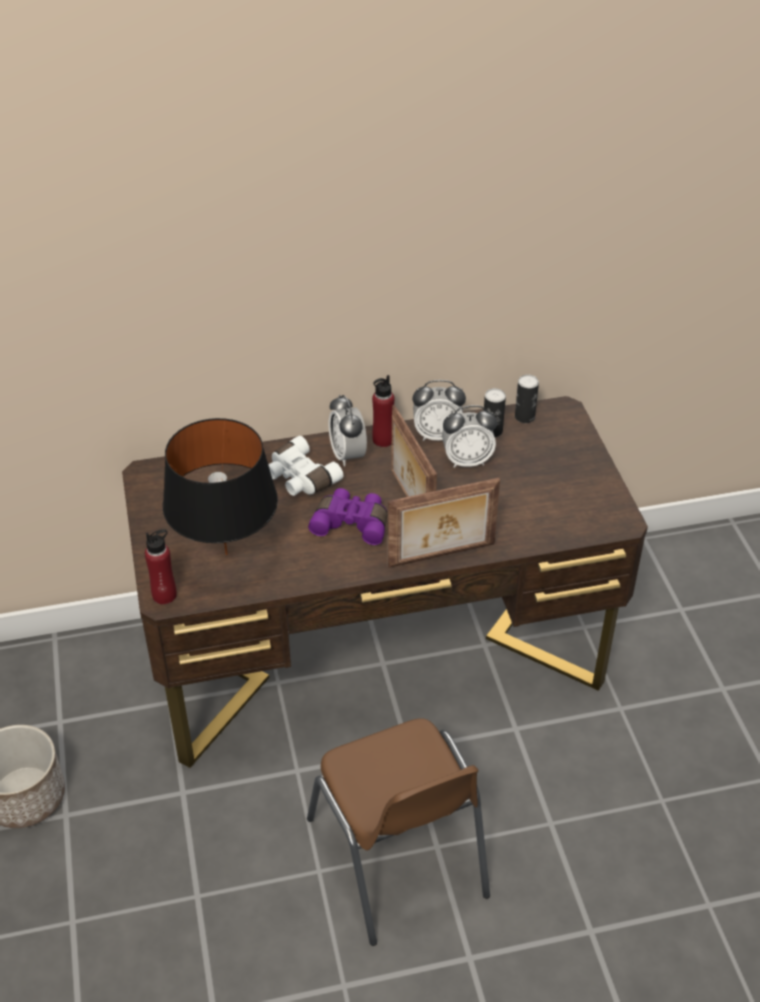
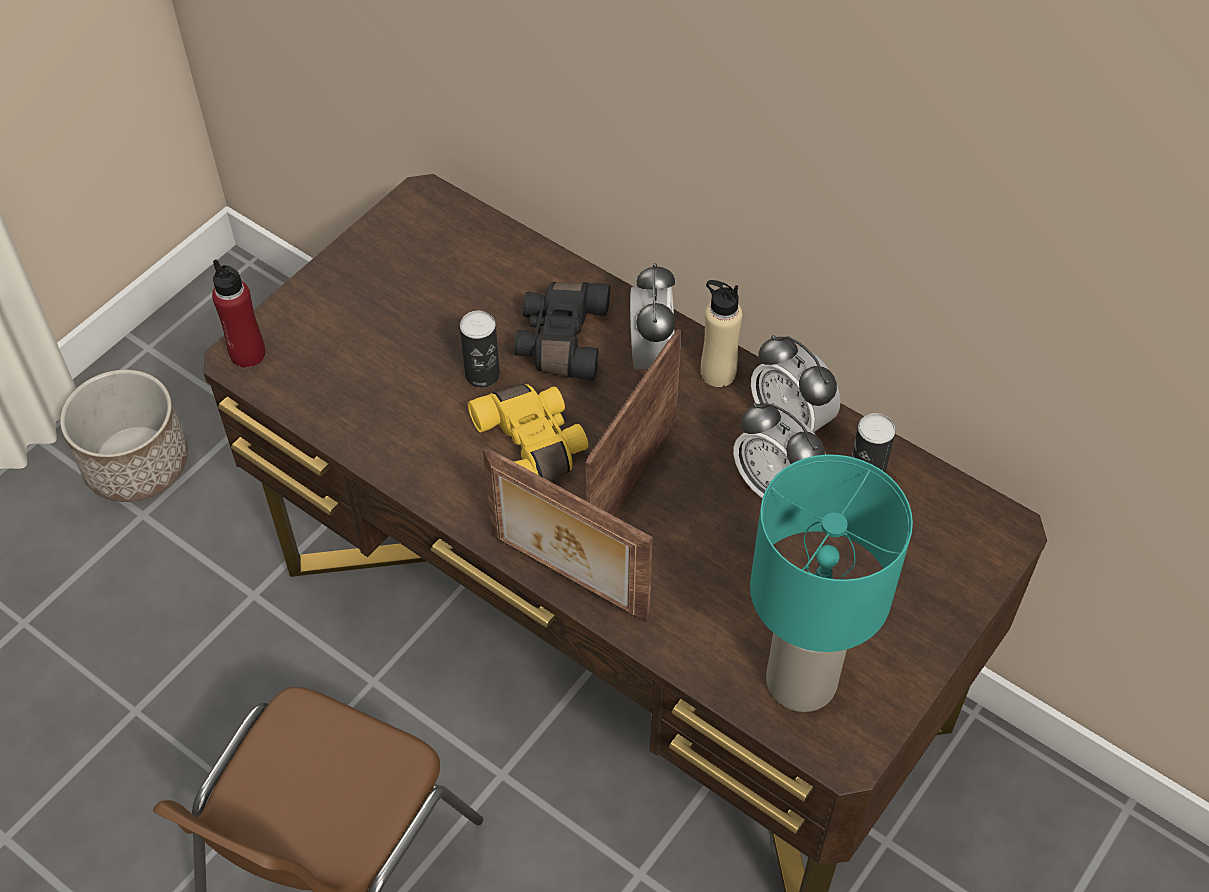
camera: 50 degrees right, 10 degrees up
(226, 554) = (363, 362): black table lamp -> none
(300, 478) = (560, 340): white binoculars -> black binoculars
(347, 455) = (651, 357): alarm clock -> alarm clock turned 150 degrees clockwise
(352, 523) = (534, 445): purple binoculars -> yellow binoculars
(383, 440) = (718, 373): red bottle -> beige bottle
(524, 417) = (936, 494): can -> can (482, 374)
(574, 515) = (799, 681): none -> turquoise table lamp

